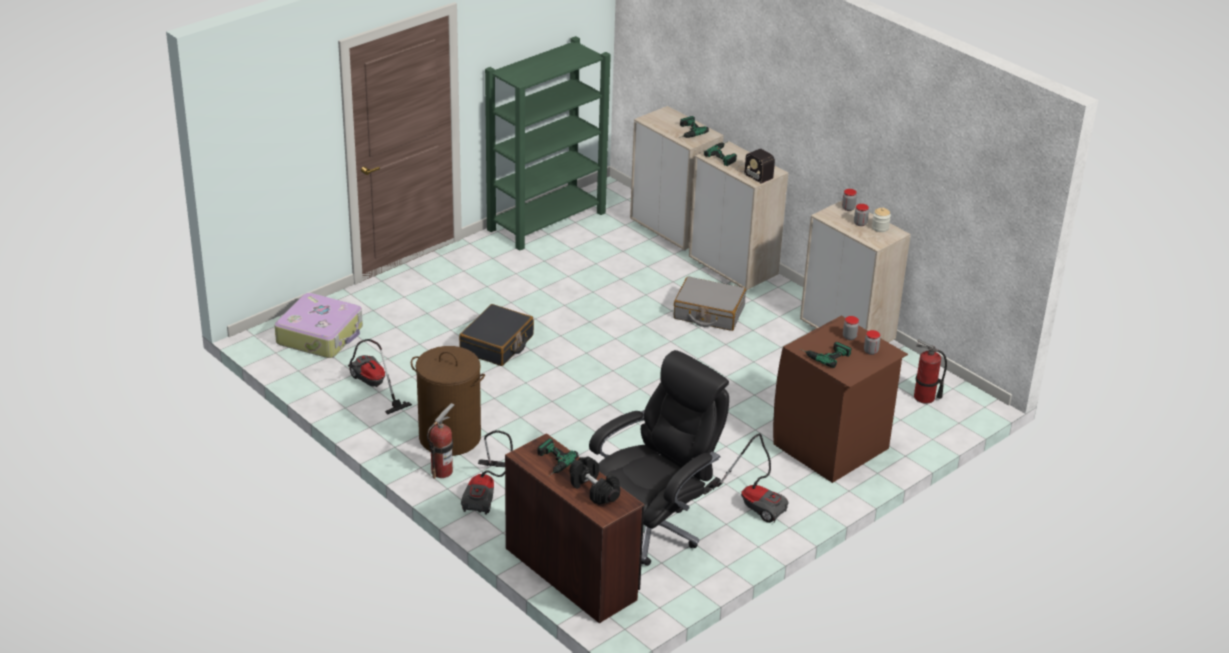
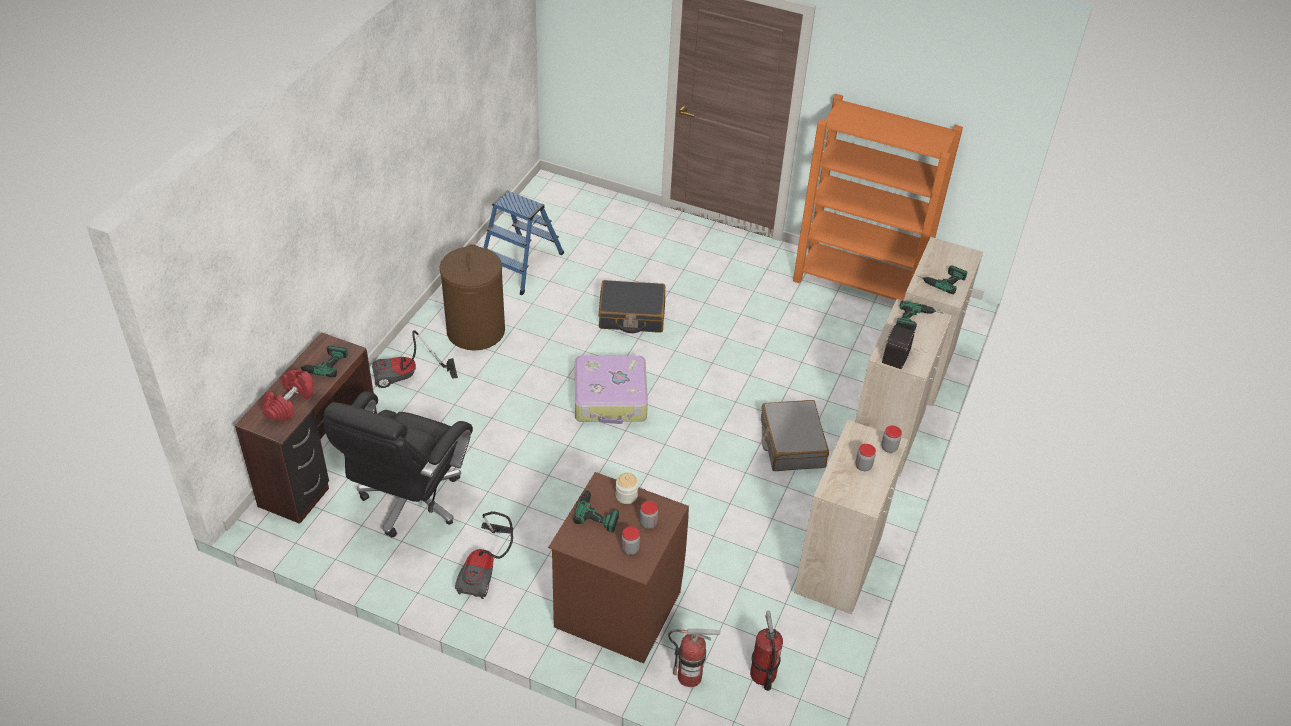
camera: 65 degrees right, 10 degrees up
(321, 335) = (574, 213): suitcase -> suitcase (611, 399)
(372, 386) = (521, 264): vacuum cleaner -> blue step ladder
(442, 471) = (425, 341): fire extinguisher -> fire extinguisher (689, 676)
(546, 221) = (858, 283): green bookcase -> orange bookcase
(593, 490) = (289, 403): black dumbbell -> red dumbbell
(654, 529) = (409, 505): black office chair -> black office chair turned 90 degrees clockwise
(880, 228) = (867, 486): jar -> jar (626, 496)

